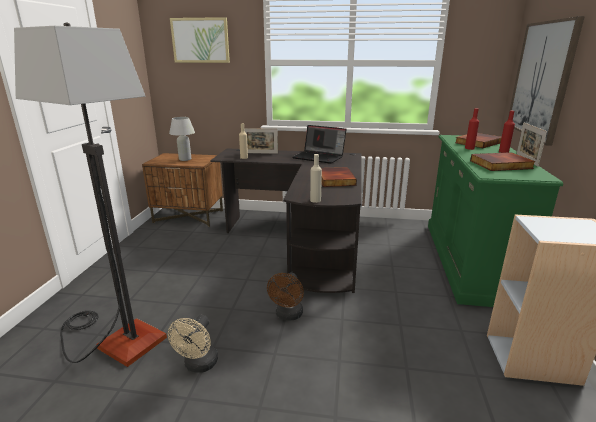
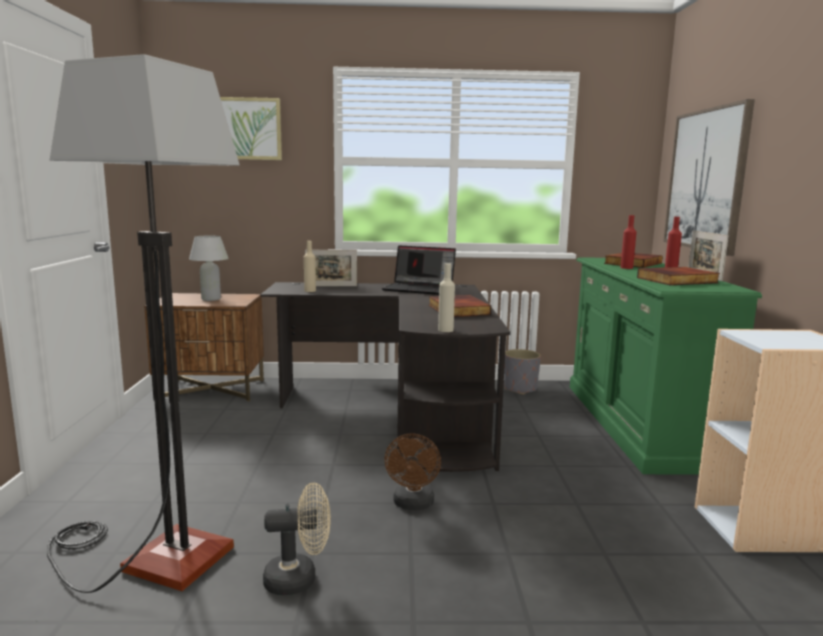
camera: 10 degrees left, 10 degrees down
(198, 365) = (299, 578): beige fan -> beige fan turned 105 degrees counterclockwise
(391, 226) = (520, 389): none -> grey planter

